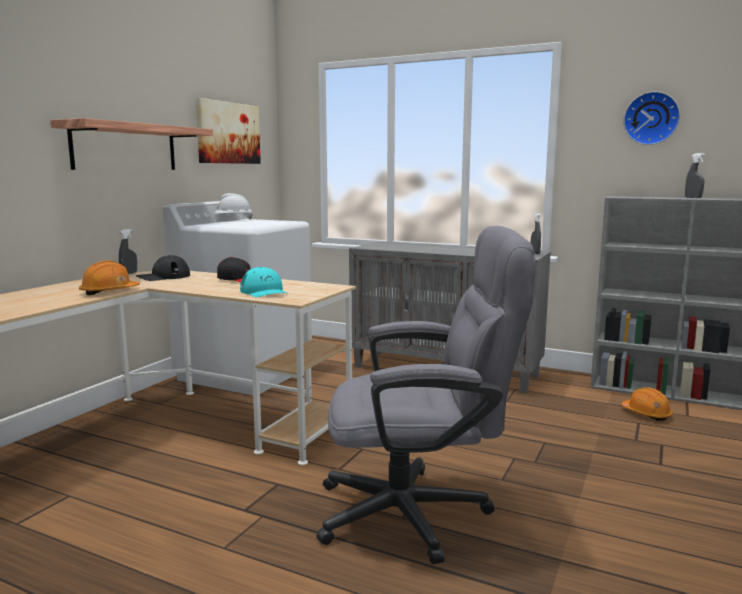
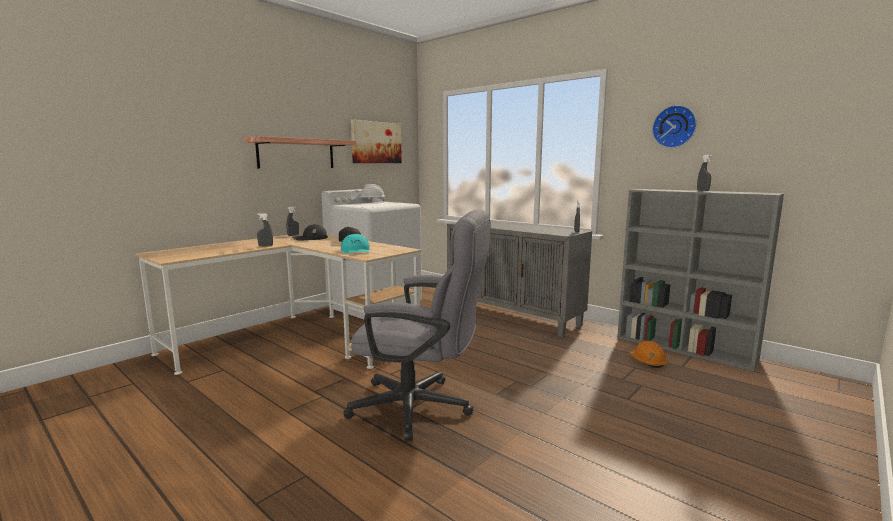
camera: 15 degrees right, 0 degrees up
(109, 292) = (265, 246): orange hard hat -> grey spray bottle

